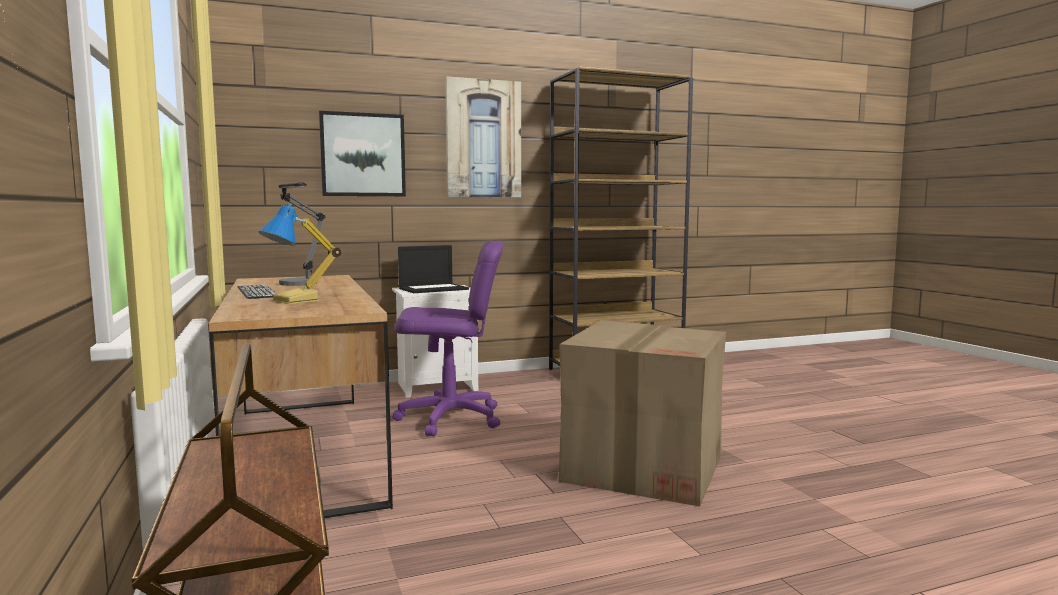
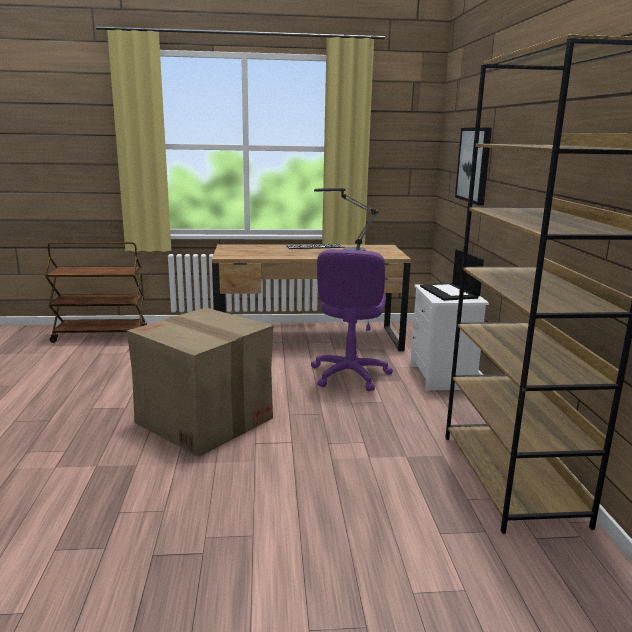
camera: 105 degrees right, 10 degrees up
(297, 300) = (270, 250): table lamp -> none
(483, 139) = (523, 150): picture -> none

